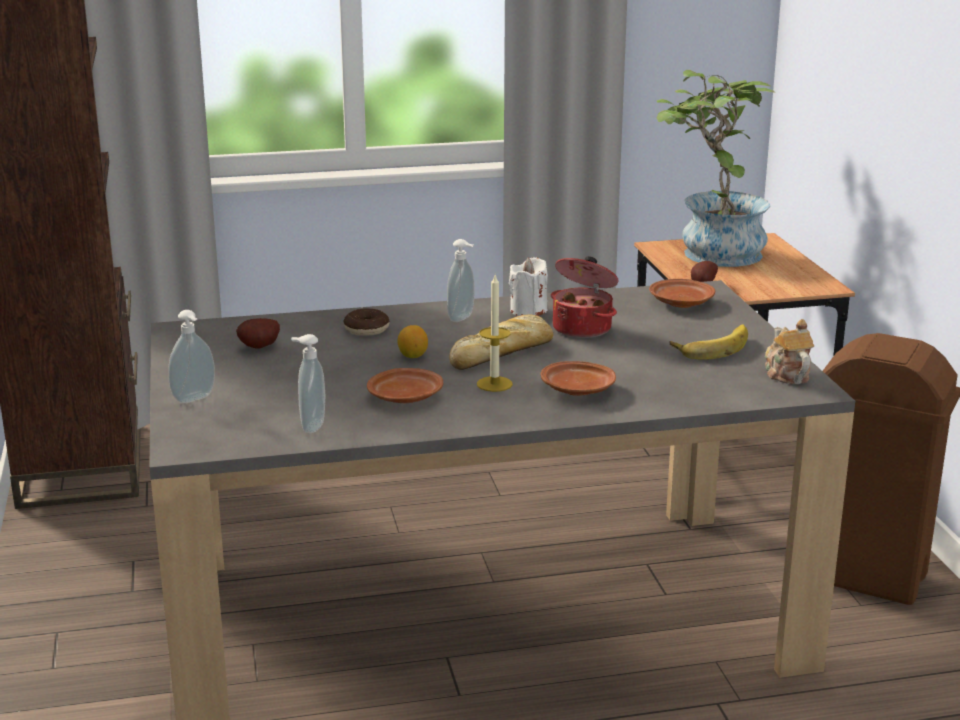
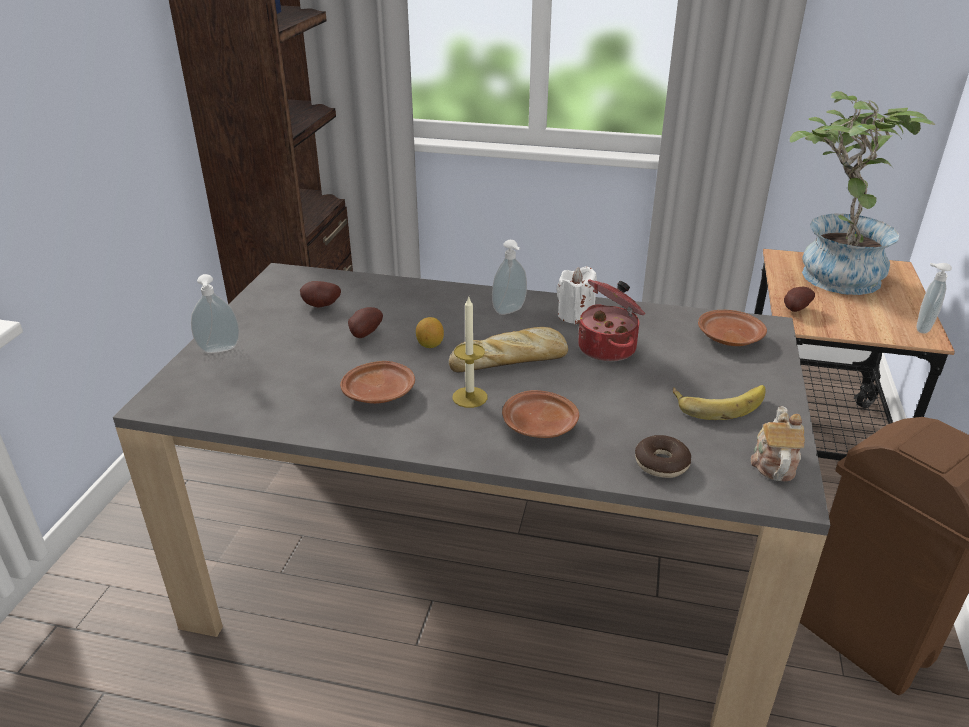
camera: 25 degrees right, 10 degrees up
(310, 426) = (273, 406): soap dispenser -> soap dispenser (921, 328)
(335, 360) = (364, 334): none -> potato
(366, 329) = (420, 306): donut -> donut (661, 463)

